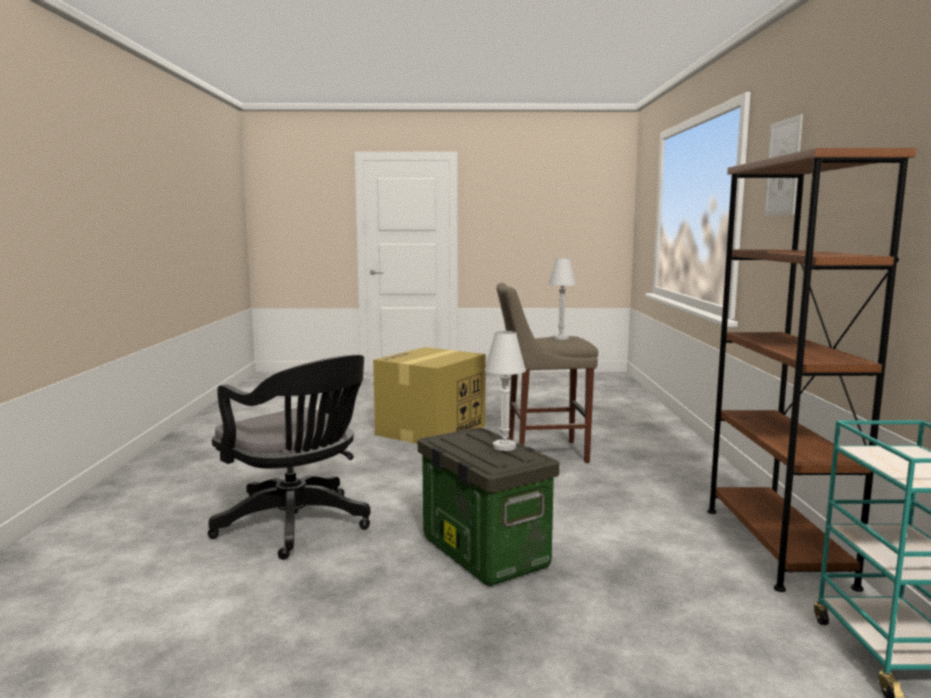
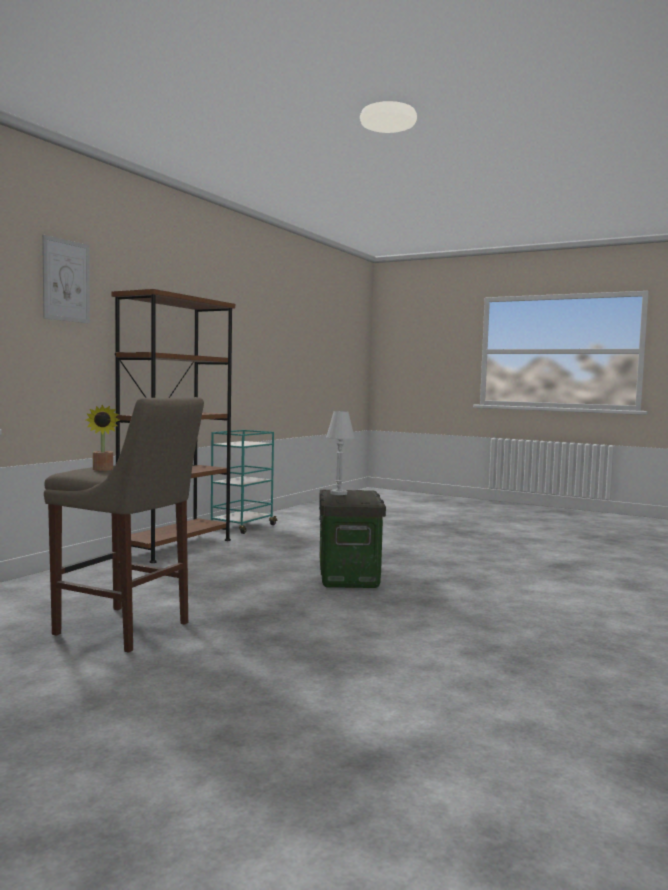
camera: 150 degrees left, 5 degrees down
(298, 526) = (476, 617): black office chair -> none
(430, 430) = (173, 714): cardboard box -> none
(561, 338) = (103, 470): white table lamp -> potted plant

